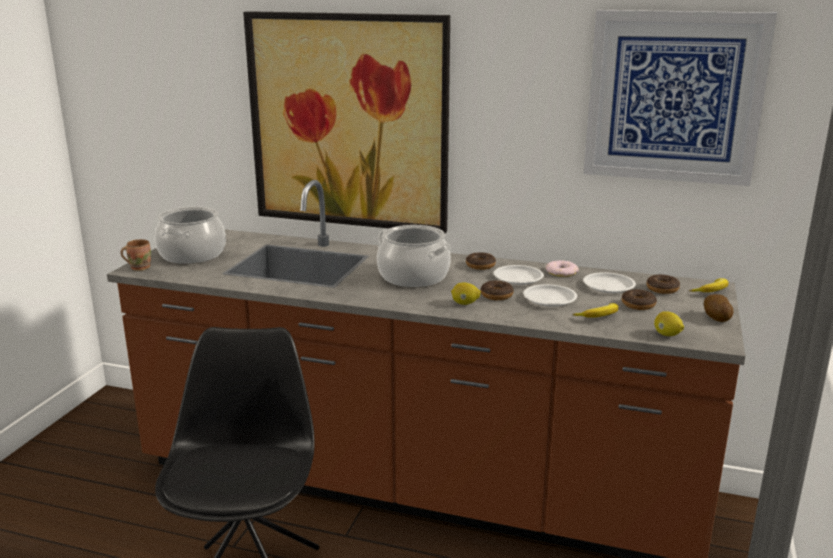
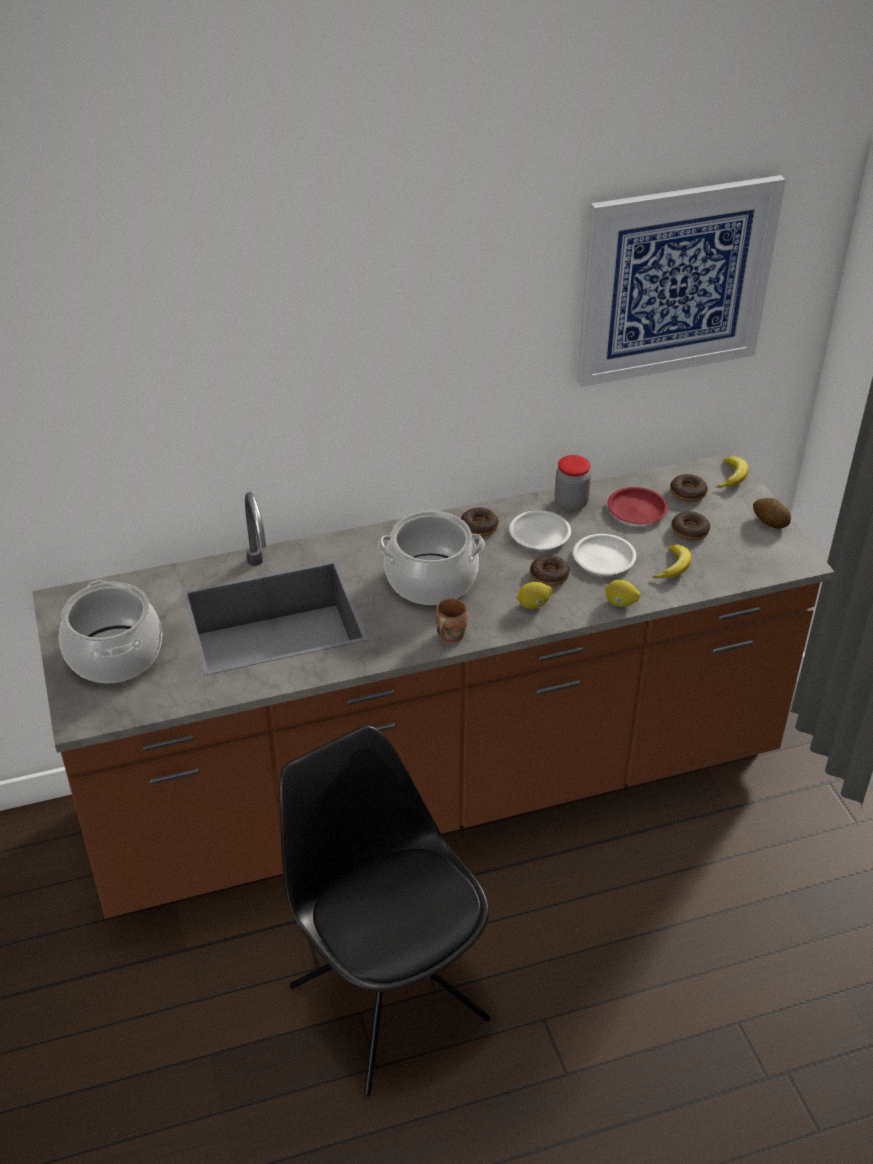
camera: 35 degrees left, 20 degrees up
(139, 267) = (81, 712): brown mug -> brown mug (448, 635)
(349, 122) = (265, 397): picture -> none
(561, 272) = (571, 503): donut -> jar
(609, 286) = (637, 510): white plate -> red plate
(667, 335) = (753, 570): lemon -> lemon (620, 603)

